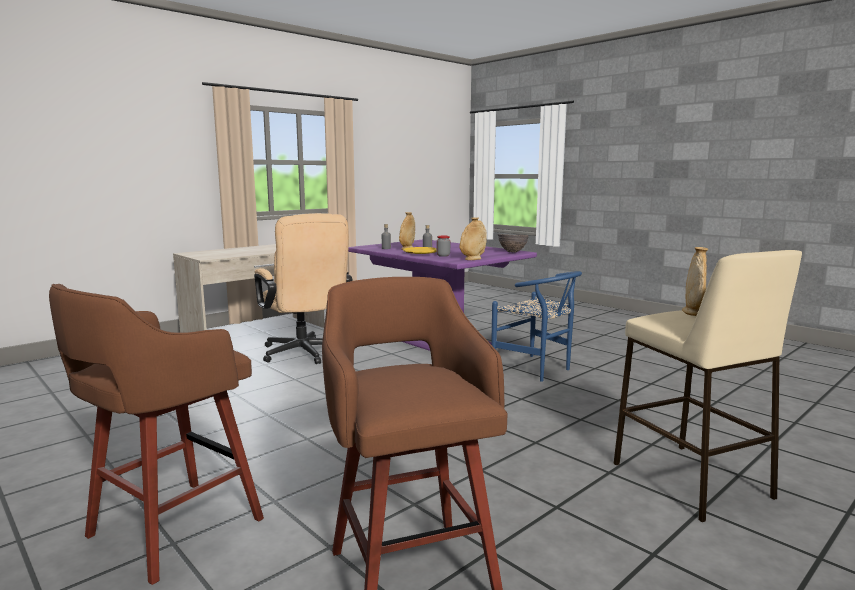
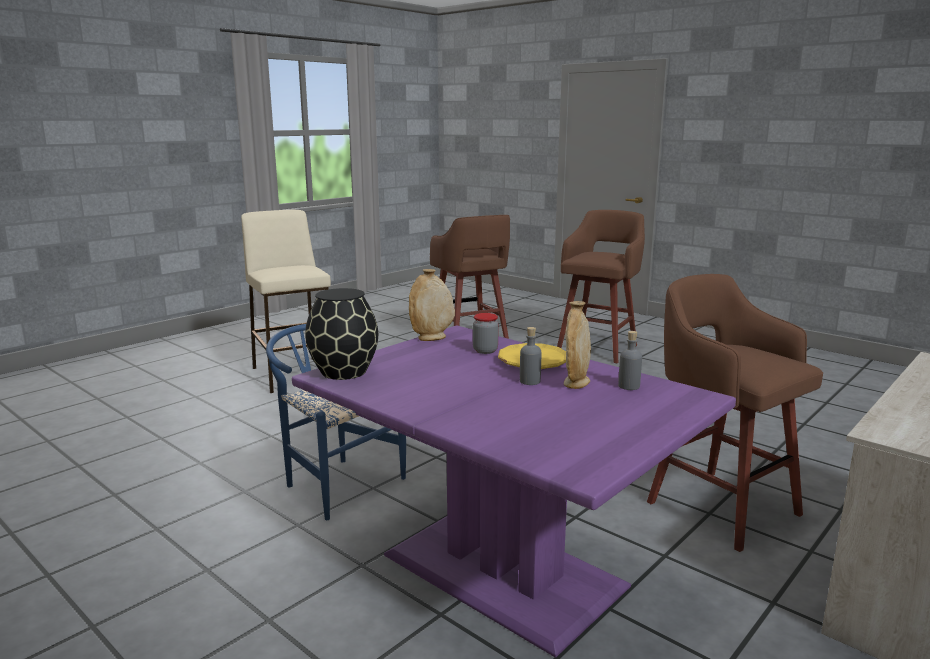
camera: 175 degrees right, 5 degrees up
(305, 354) = (719, 506): beige office chair -> brown stool
(512, 252) = (344, 371): brown bowl -> black vase
(693, 313) = (281, 270): beige vase -> none

